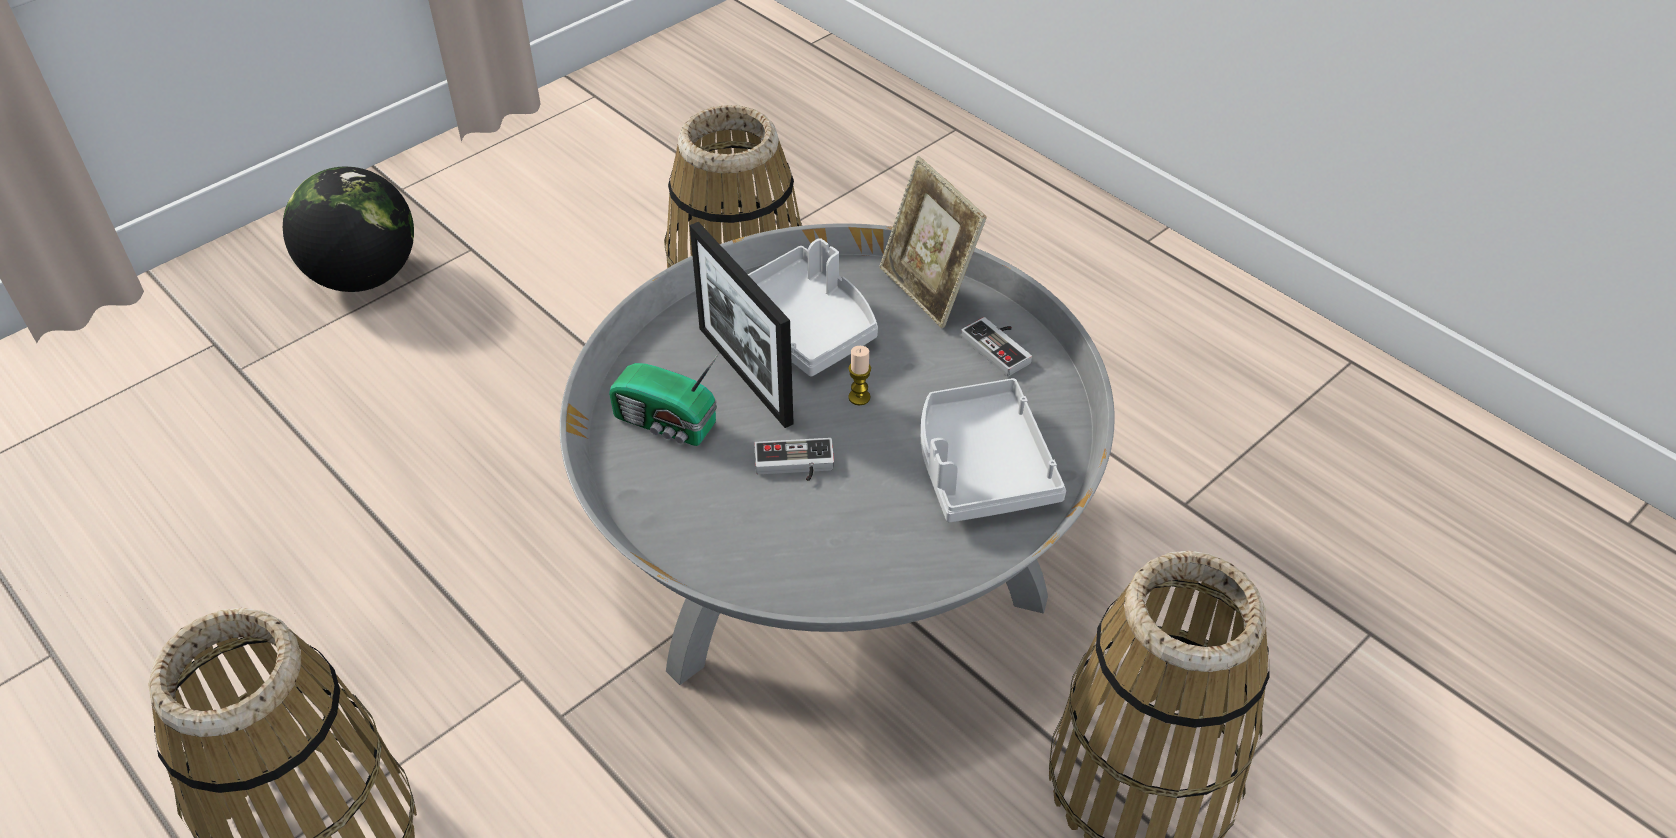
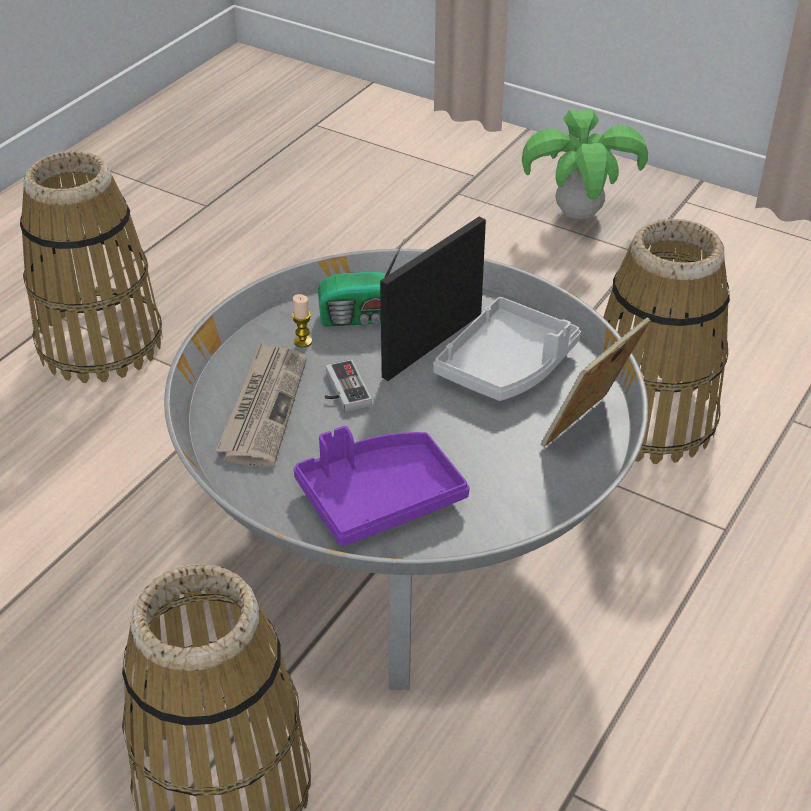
camera: 75 degrees right, 5 degrees down
(364, 276) = (577, 214): globe -> potted plant
(666, 423) = (363, 317): radio -> radio turned 105 degrees counterclockwise
(798, 542) = (263, 407): none -> newspaper
(859, 397) = (433, 412): candle -> candle (303, 341)
(981, 466) = (379, 498): grey tray -> purple tray
(1001, 347) = (538, 490): game controller -> none

